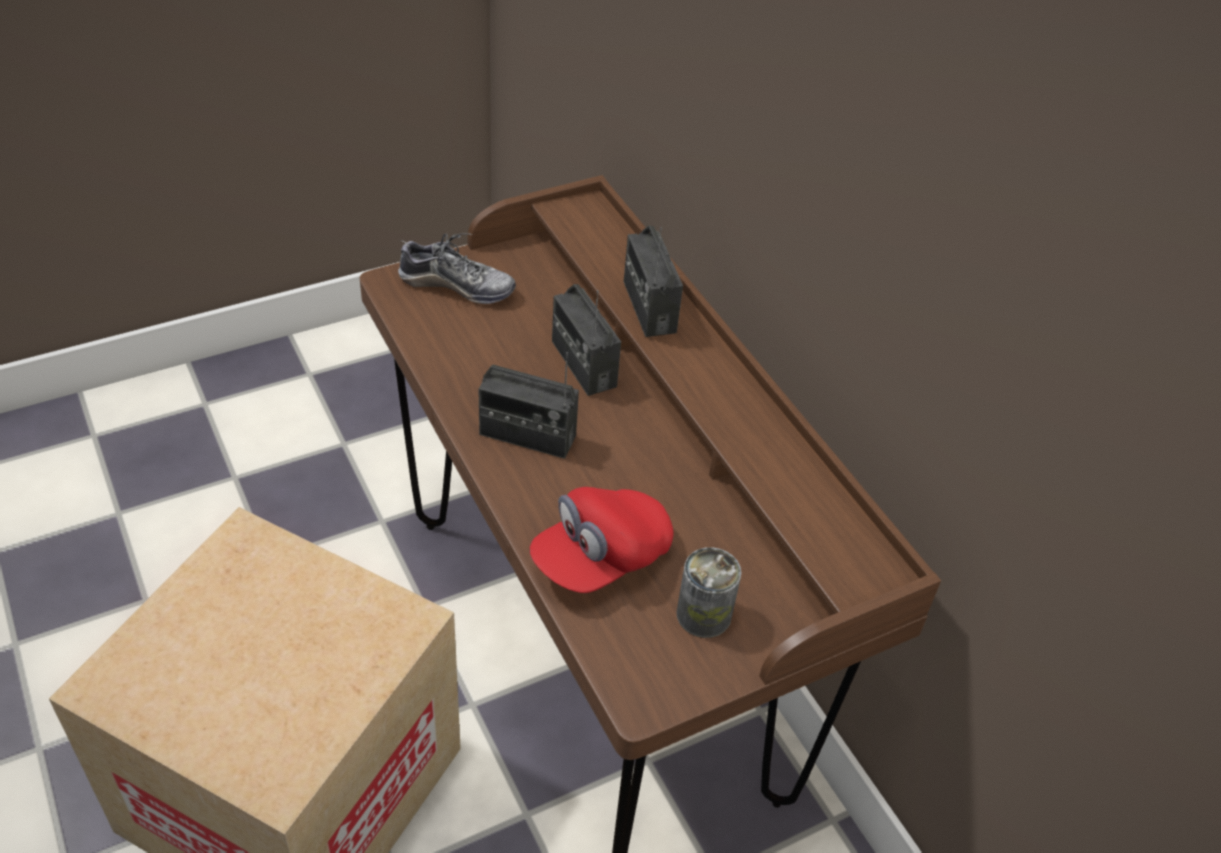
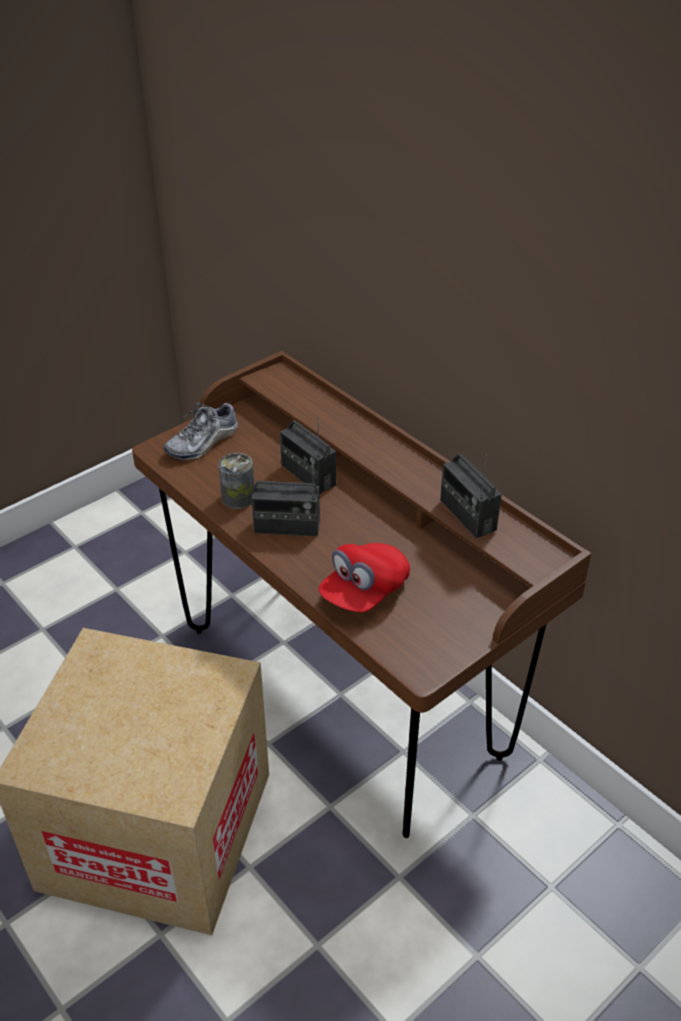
camera: 10 degrees left, 5 degrees down
(457, 286) = (203, 443): shoe -> shoe turned 135 degrees clockwise
(649, 307) = (344, 428): radio -> radio (467, 515)
(703, 614) = (444, 611): can -> can (238, 498)

